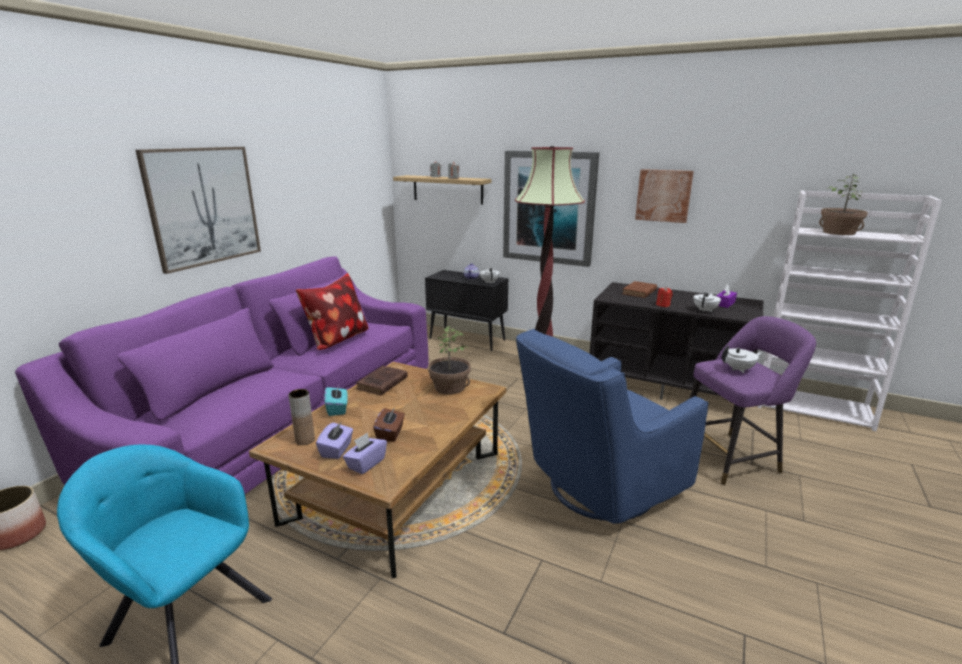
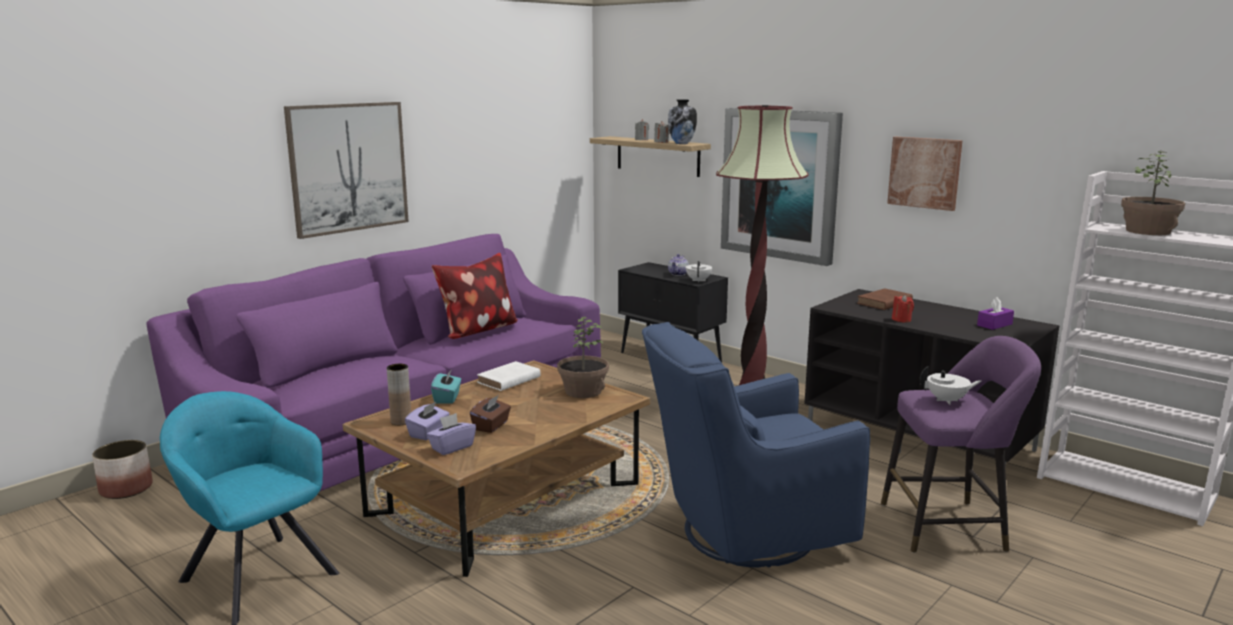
camera: 15 degrees right, 5 degrees down
(381, 384) = (507, 380): brown book -> white book
(470, 179) = (682, 143): none -> vase
(705, 310) = (956, 330): white teapot -> none

